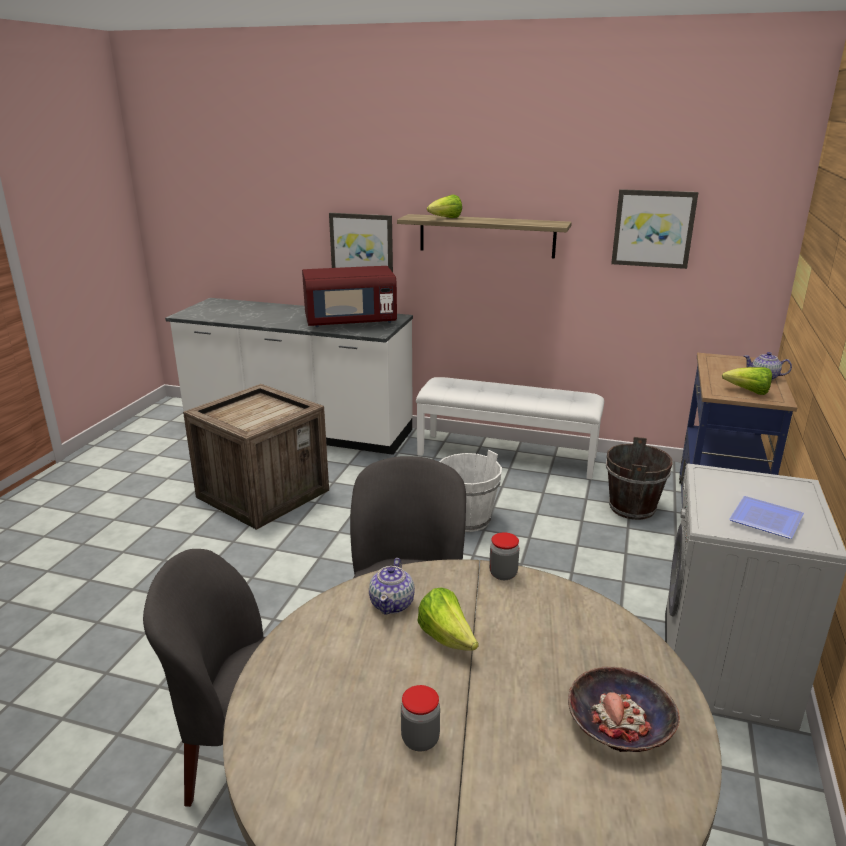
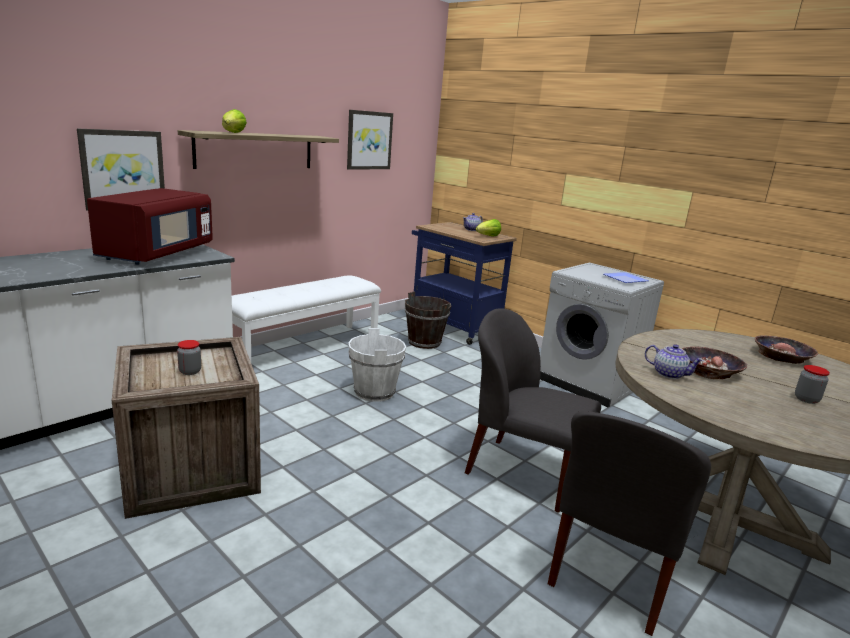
camera: 65 degrees left, 5 degrees down
(447, 638) = (709, 370): lettuce -> bowl
(503, 574) = (641, 340): jar -> jar (190, 371)

